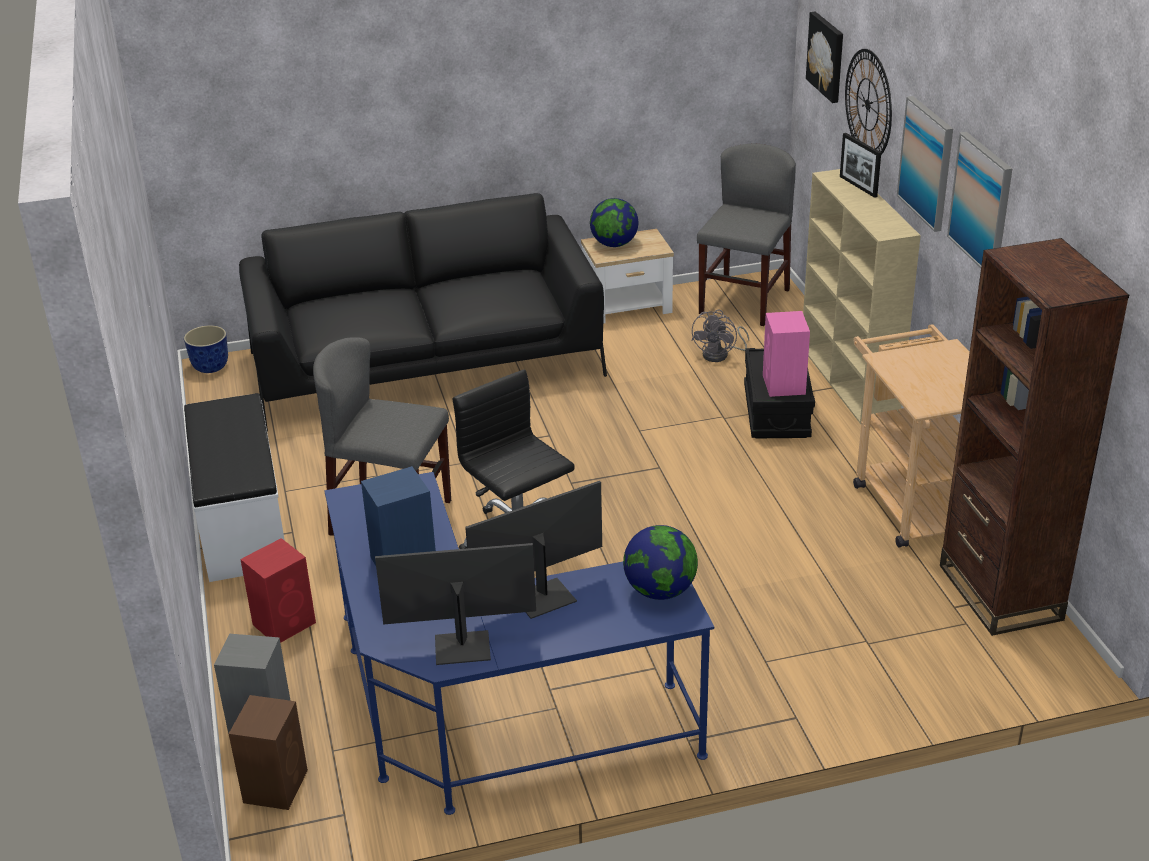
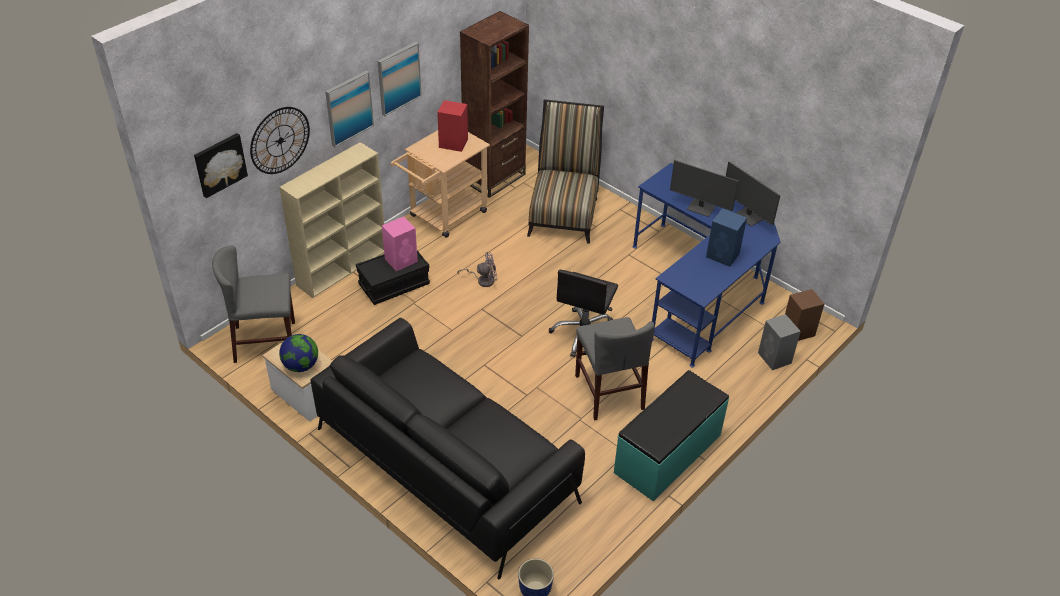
camera: 125 degrees left, 10 degrees up
(240, 523) = (668, 454): white bench -> turquoise bench
(285, 623) = (717, 386): red speaker -> red speaker (452, 143)
(660, 591) = (665, 181): globe -> none
(720, 355) = (343, 328): grey fan -> grey fan (483, 280)
(834, 637) = (563, 213): none -> chair
(858, 186) = (308, 176): picture frame -> none

